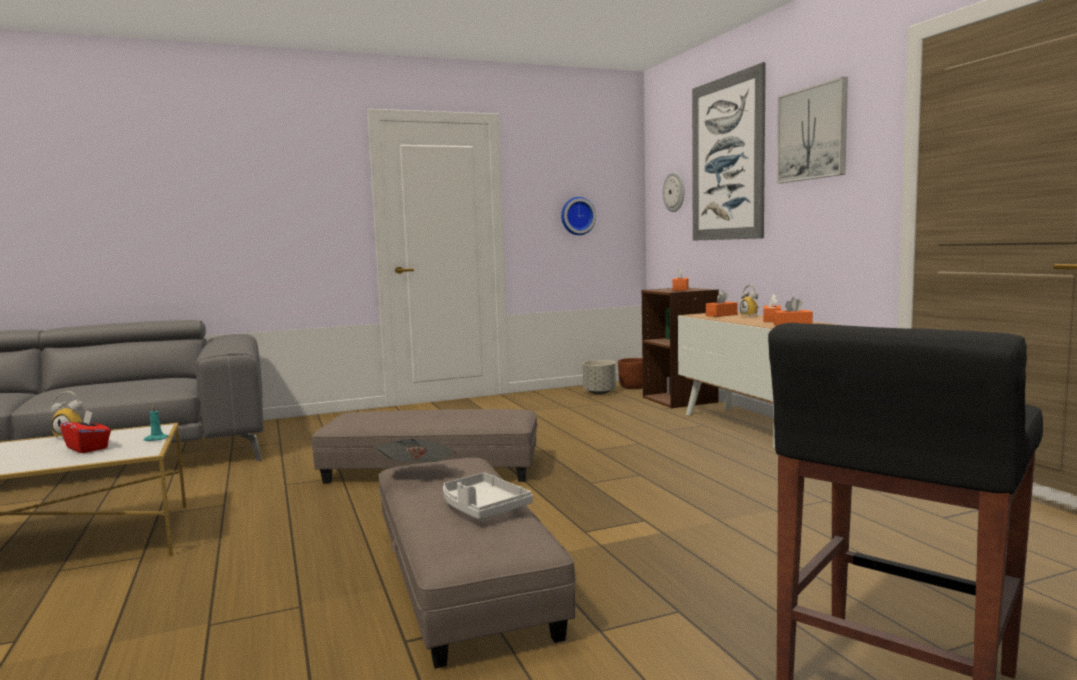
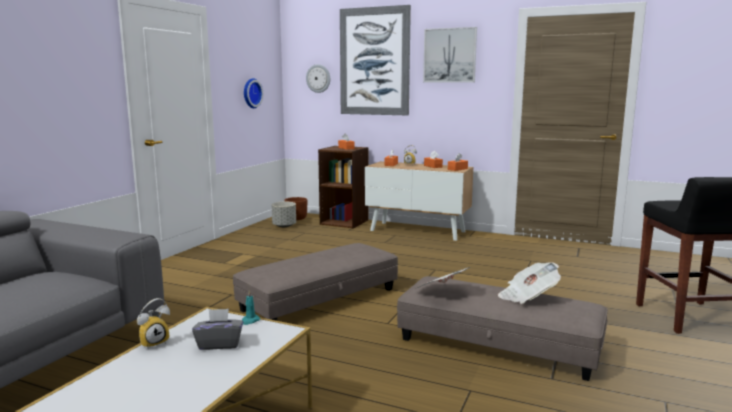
camera: 45 degrees left, 5 degrees up
(88, 448) = (219, 344): red tissue box -> grey tissue box
(482, 508) = (527, 297): grey tray -> newspaper

